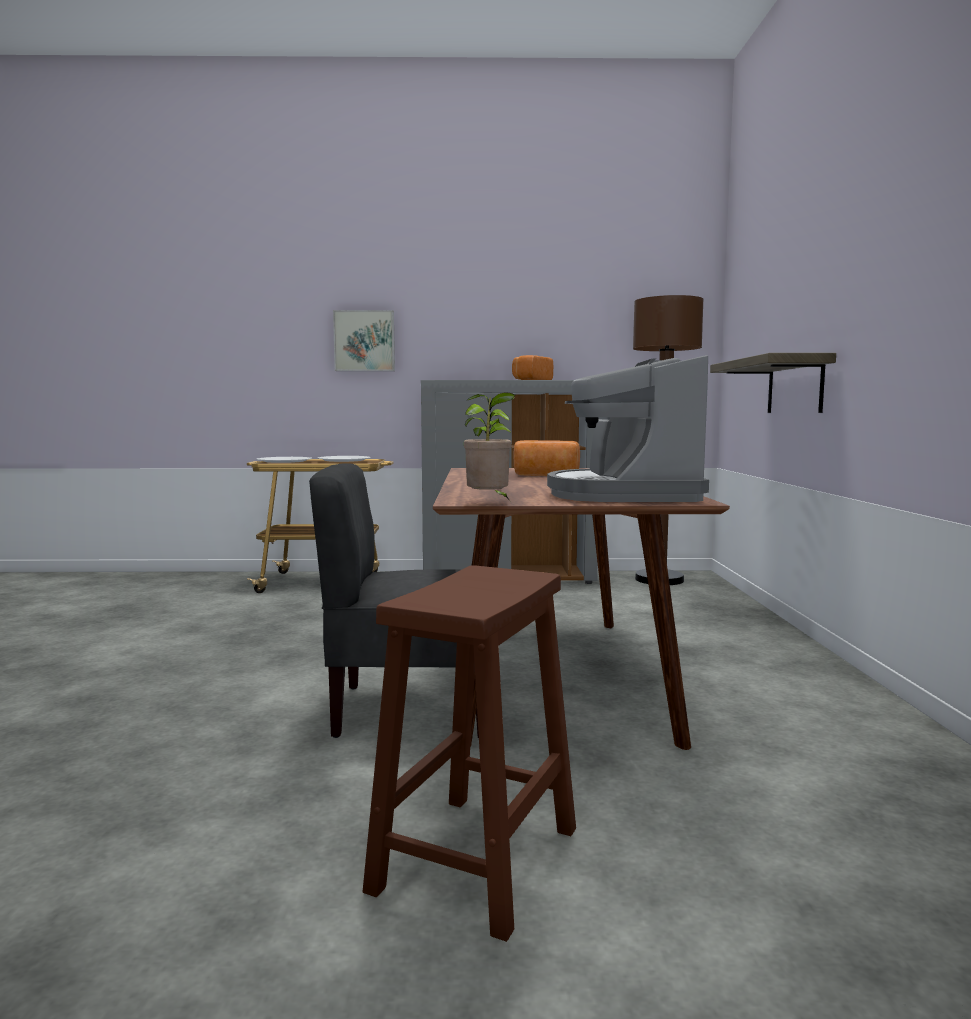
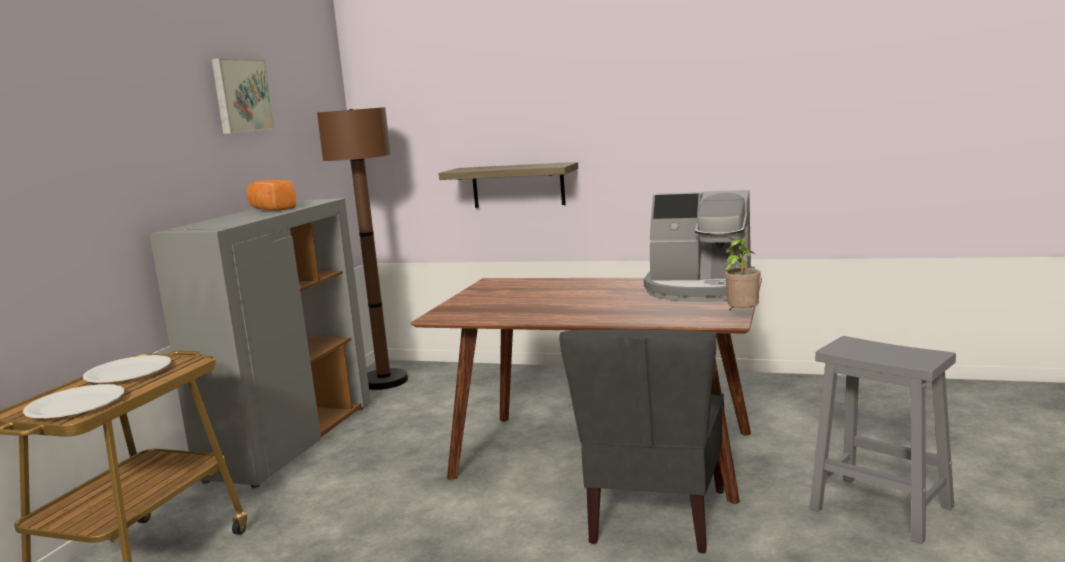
camera: 70 degrees left, 5 degrees up
(364, 341) = (59, 186): picture -> picture (241, 95)
(475, 861) = (883, 508): brown stool -> grey stool
(545, 475) = (538, 298): bread -> none

